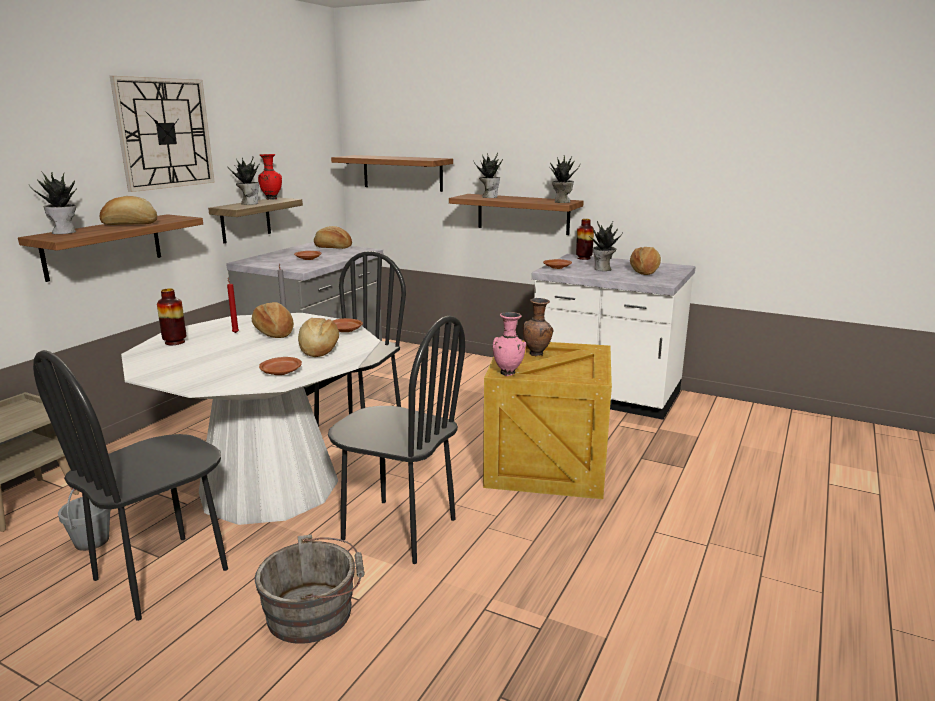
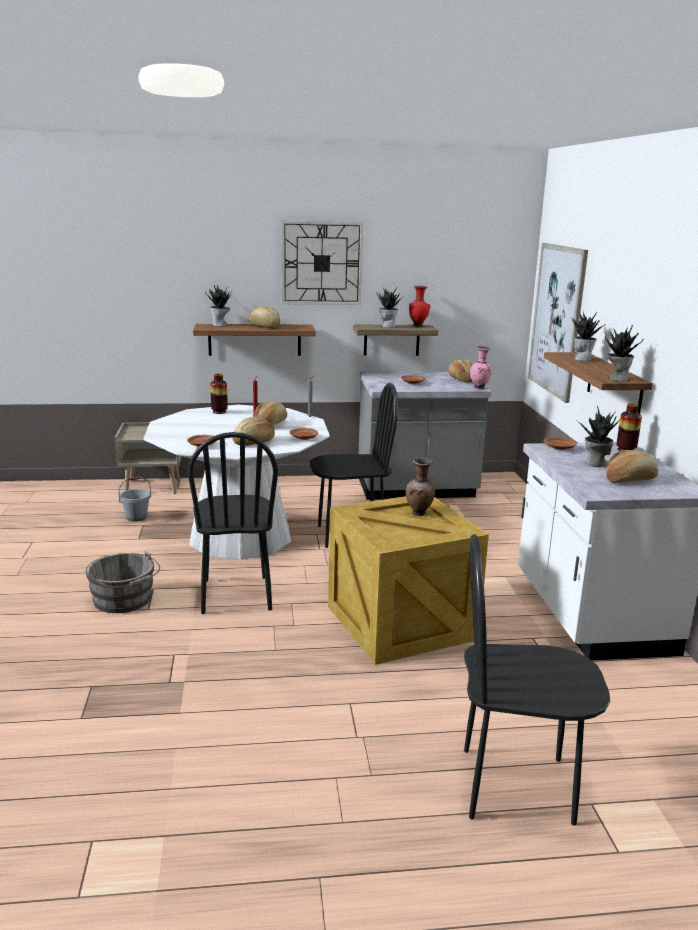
camera: 55 degrees right, 0 degrees up
(161, 575) = (123, 546): black chair -> black chair (516, 786)
(402, 173) = (557, 320): shelf -> picture
(509, 373) = (351, 512): pink vase -> pink vase (479, 388)

